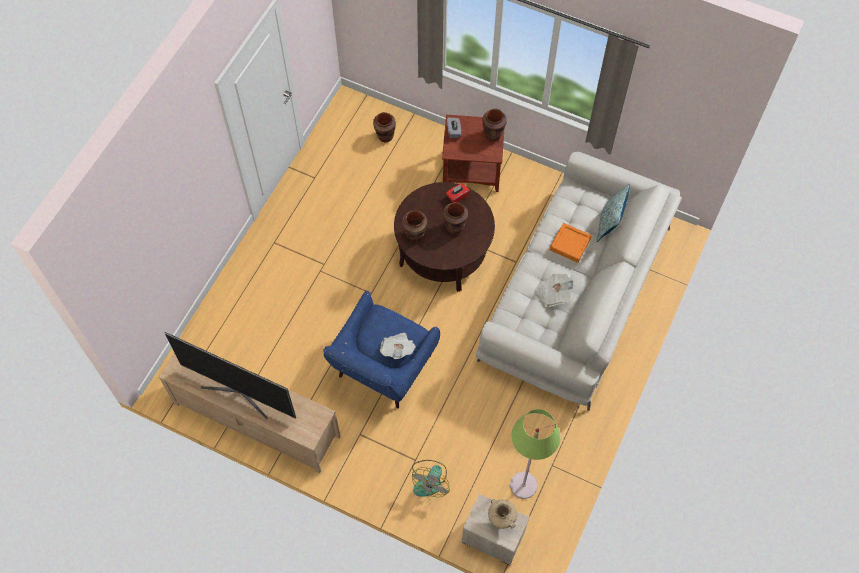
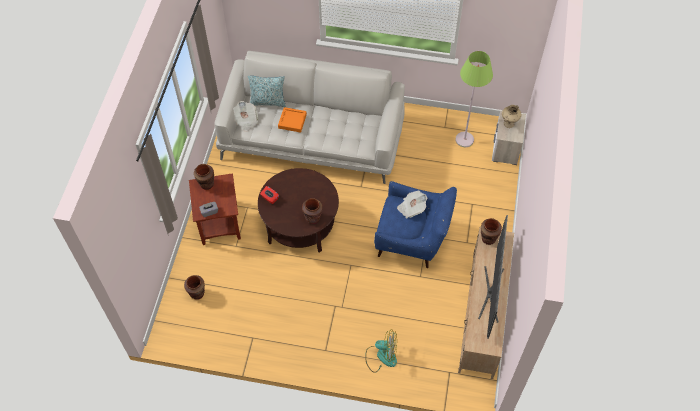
camera: 105 degrees left, 5 degrees down
(430, 480) = (482, 191): fan -> fan (381, 356)
(454, 227) = (298, 194): brown vase -> brown vase (488, 238)
(553, 294) = (336, 124): newspaper -> newspaper (246, 121)

